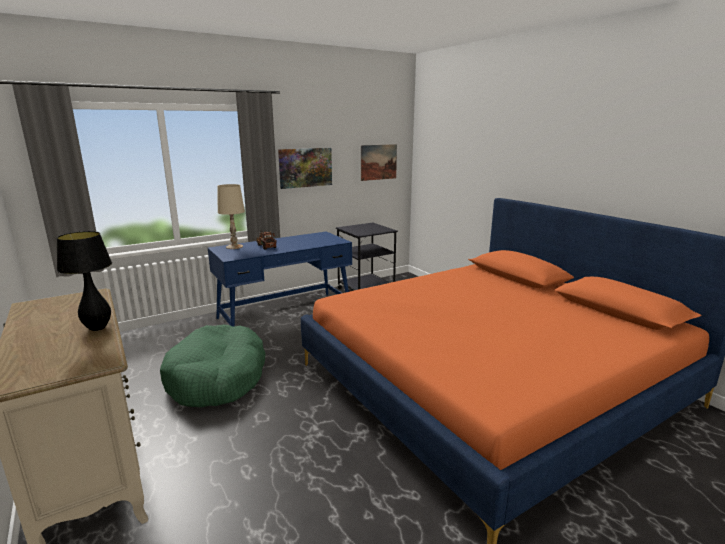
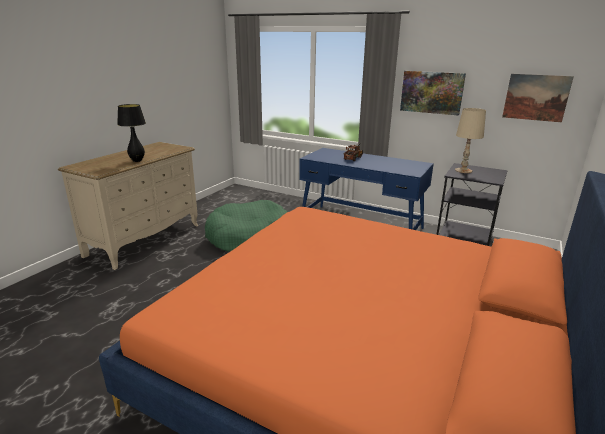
camera: 60 degrees right, 5 degrees up
(234, 247) = (335, 152): beige table lamp -> beige table lamp (463, 170)

